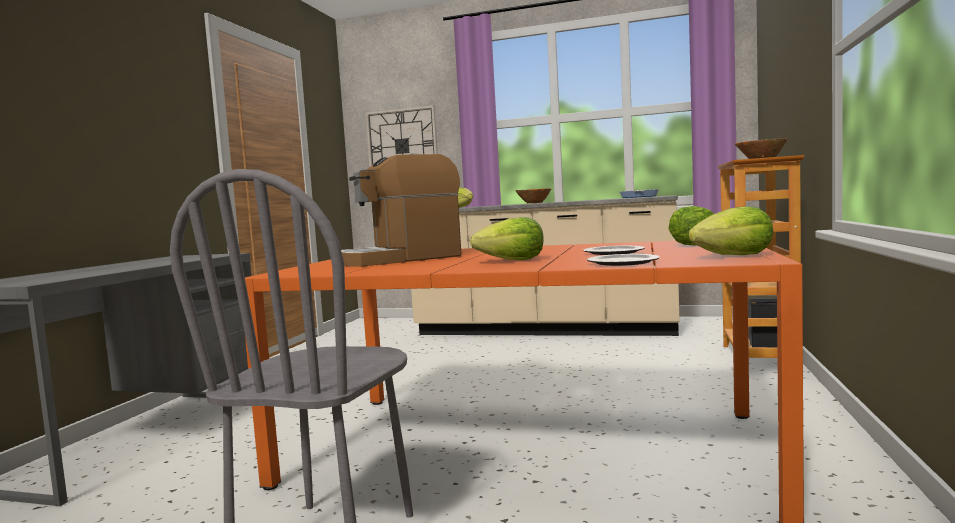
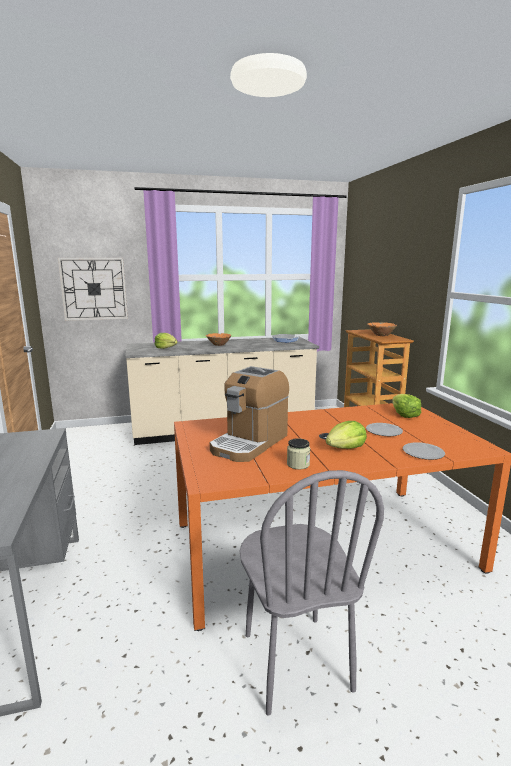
camera: 30 degrees left, 10 degrees up
(412, 267) = (298, 464): none -> jar
(733, 256) = (463, 440): lettuce -> none

